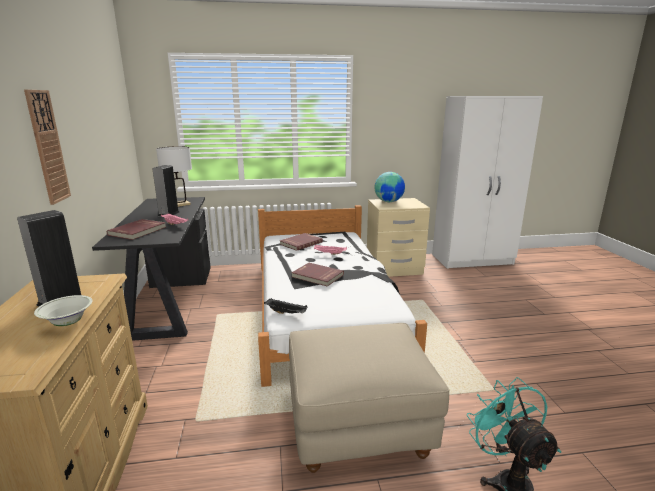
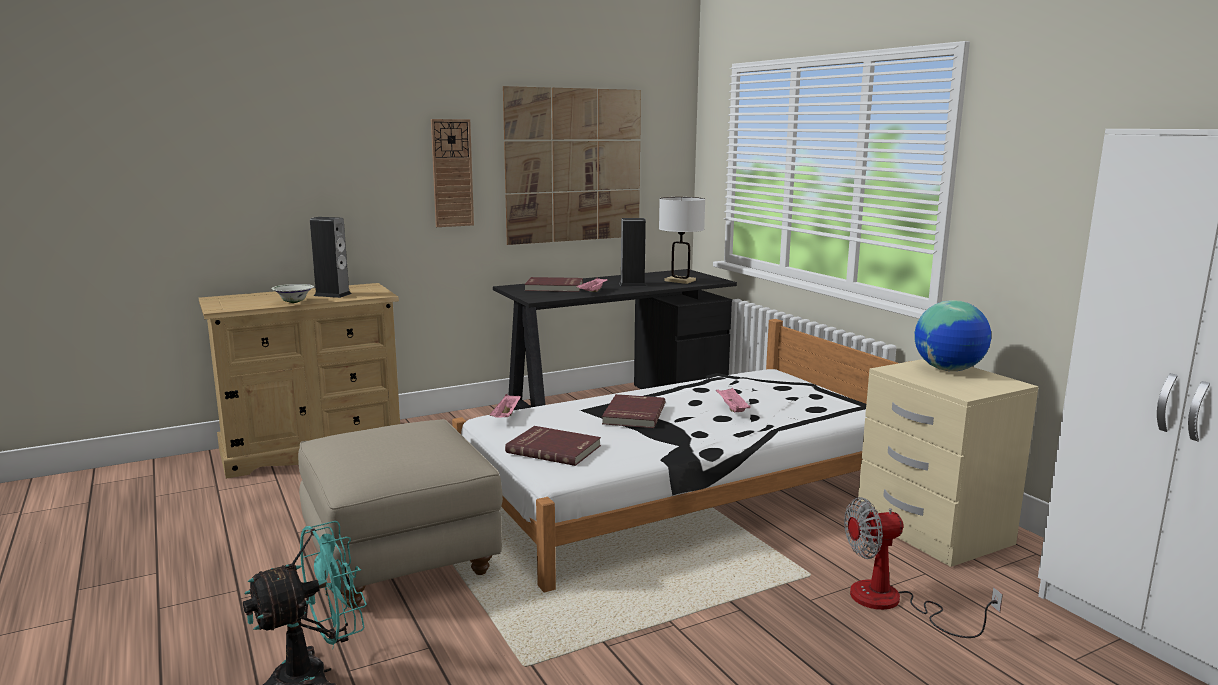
camera: 70 degrees right, 5 degrees down
(97, 131) = (574, 165): none -> picture
(286, 313) = (506, 417): black tray -> pink tray
(300, 243) = (756, 386): red book -> red book (554, 448)
(447, 291) = (892, 603): none -> fan

